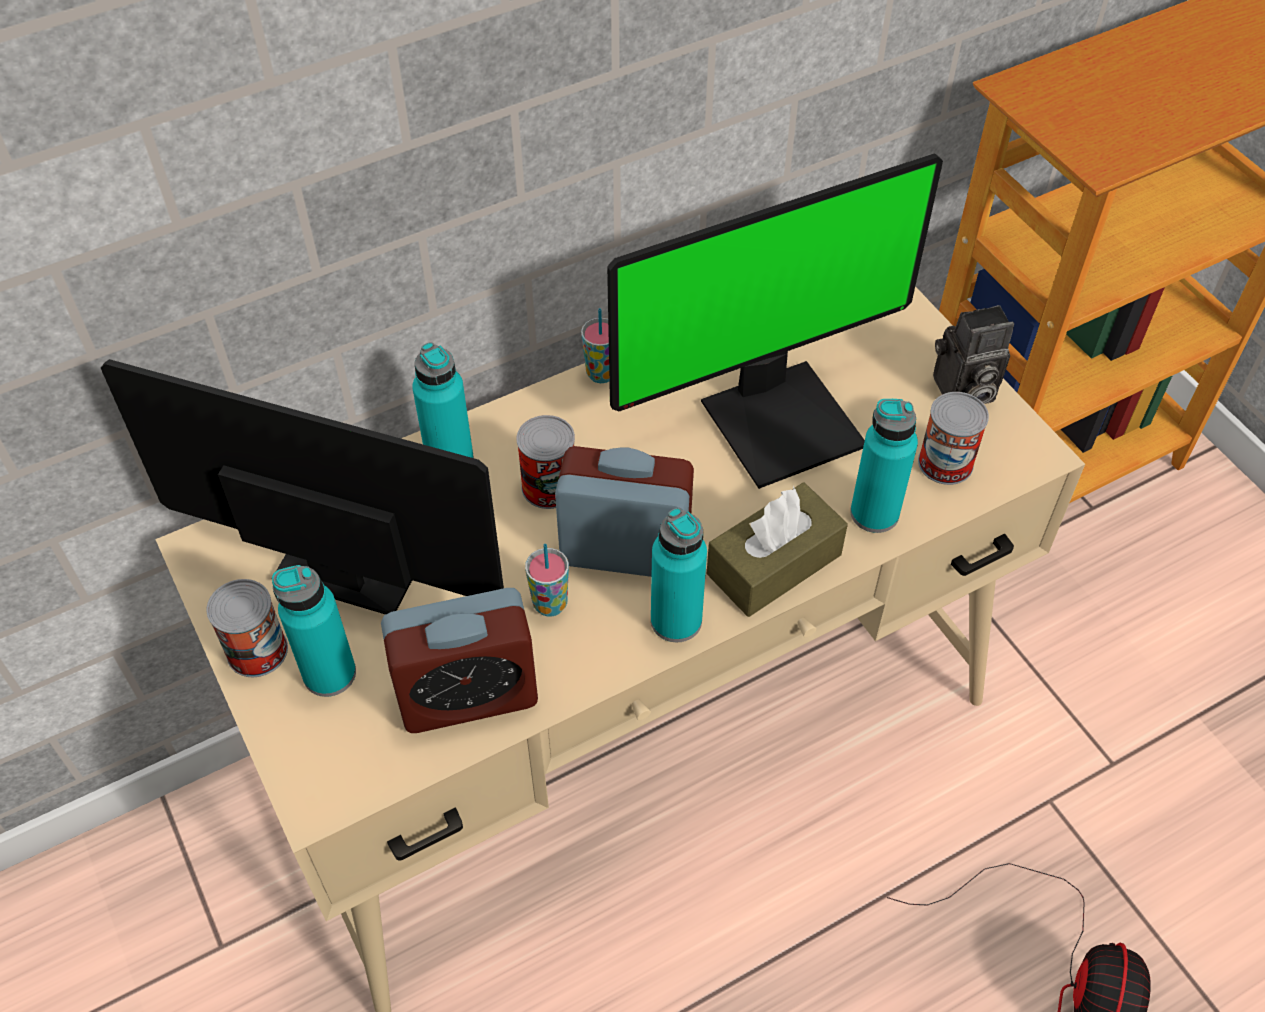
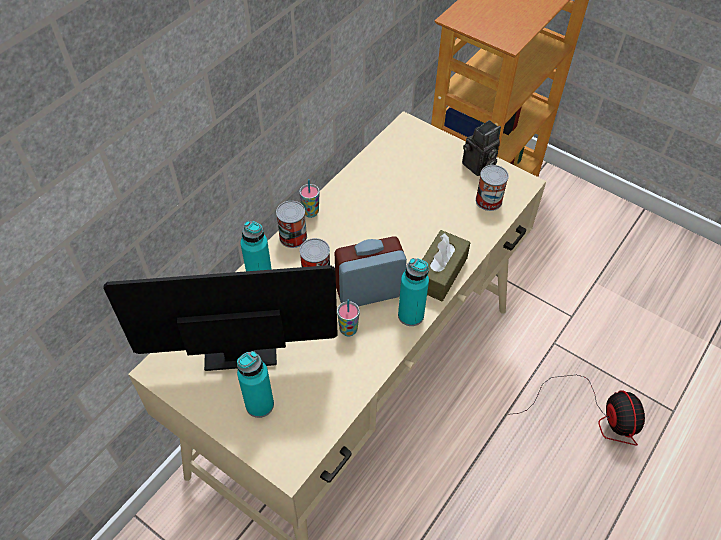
camera: 25 degrees left, 0 degrees up
(257, 651) = (216, 408): can -> can (293, 237)
(468, 695) = (333, 388): alarm clock -> none
(780, 420) = (406, 206): monitor -> none
(874, 513) = (471, 234): turquoise bottle -> none

